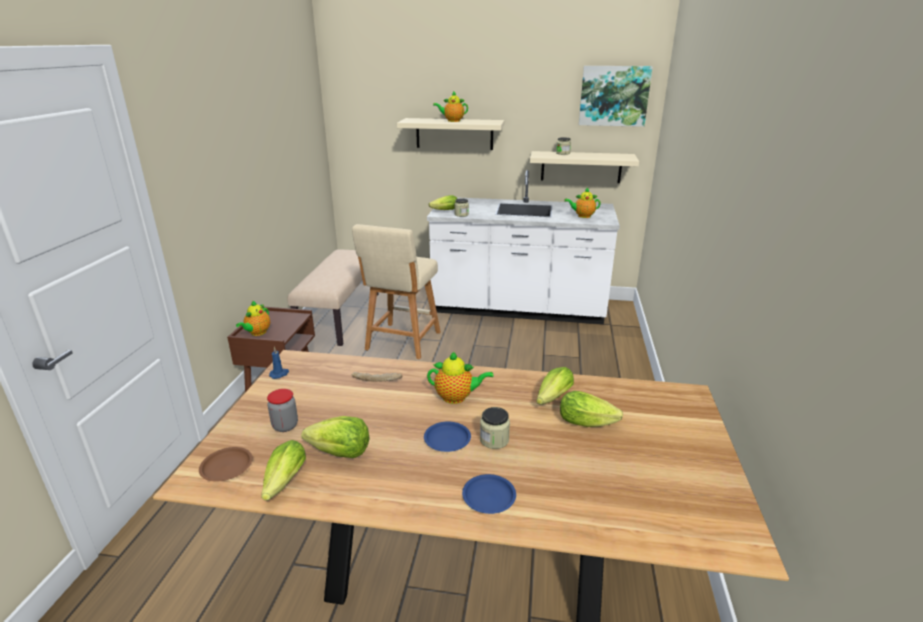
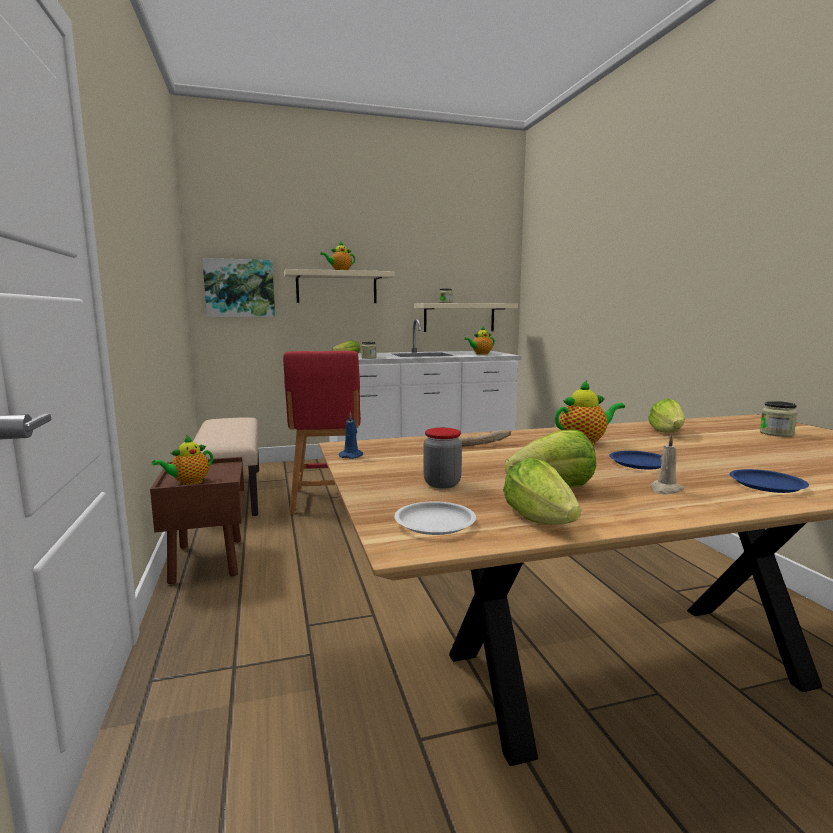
camera: 25 degrees left, 15 degrees down
(226, 467) = (434, 523): brown plate -> white plate
(257, 333) = (188, 483): teapot -> teapot turned 45 degrees clockwise
(401, 342) = (328, 501): beige stool -> red stool
(407, 478) = (665, 489): none -> beige candle
(494, 440) = (680, 457): jar -> jar (776, 433)
(589, 422) = (728, 438): lettuce -> none
(614, 96) = (482, 252): picture -> picture (239, 288)

